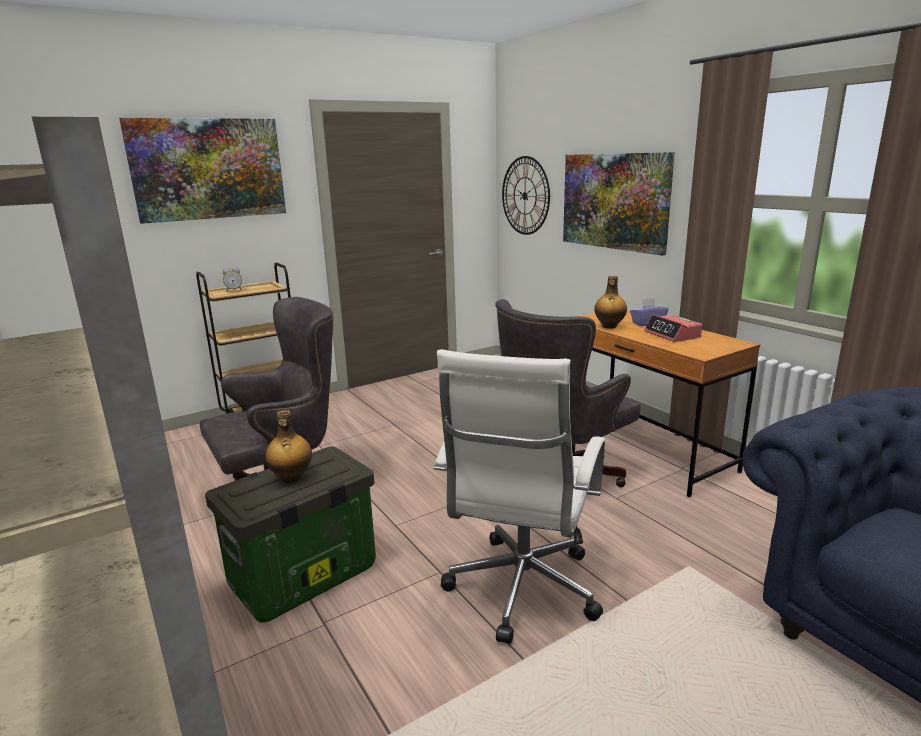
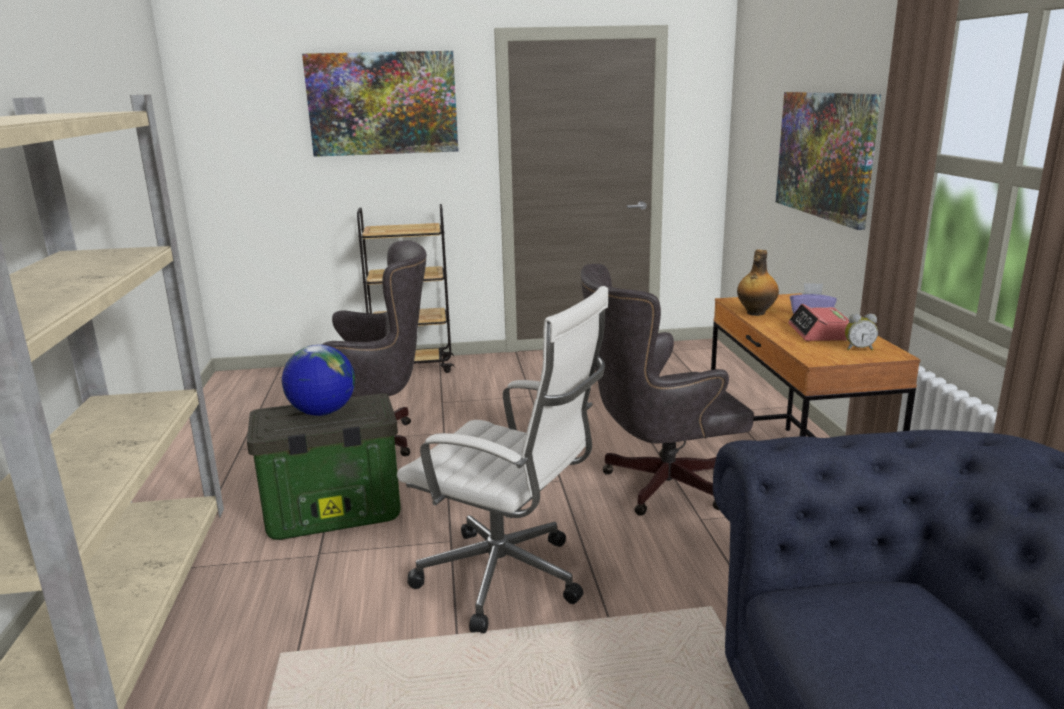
camera: 25 degrees right, 0 degrees up
(234, 290) = (393, 229): alarm clock -> alarm clock (858, 349)
(291, 478) = (322, 412): bottle -> globe
(521, 592) = (508, 579): white office chair -> white office chair turned 105 degrees counterclockwise
(525, 196) = (751, 141): wall clock -> none

